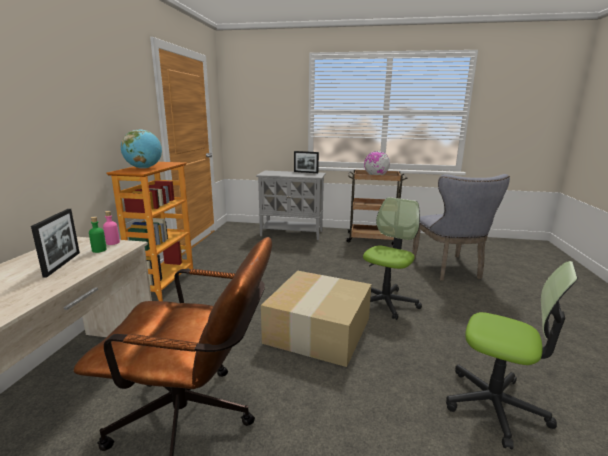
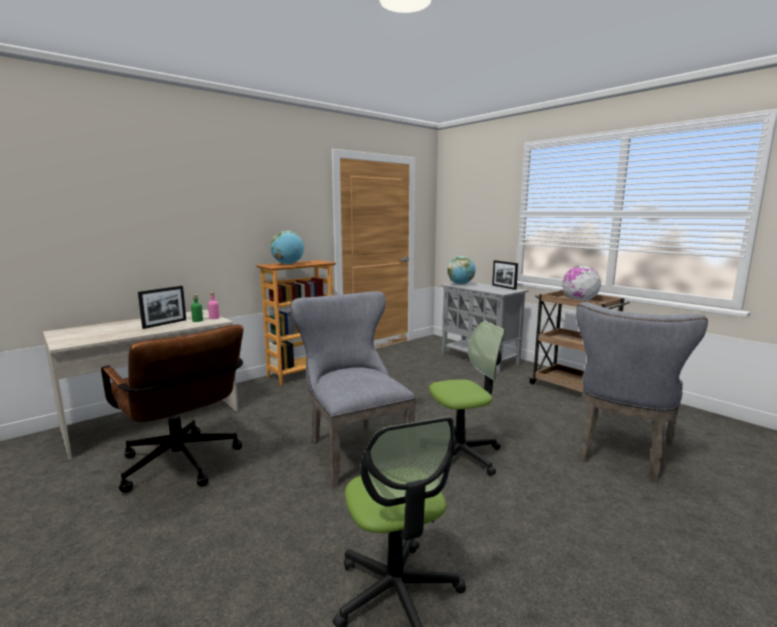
camera: 40 degrees right, 5 degrees down
(270, 173) = (460, 284): none -> globe
(317, 329) = (353, 449): cardboard box -> grey chair

